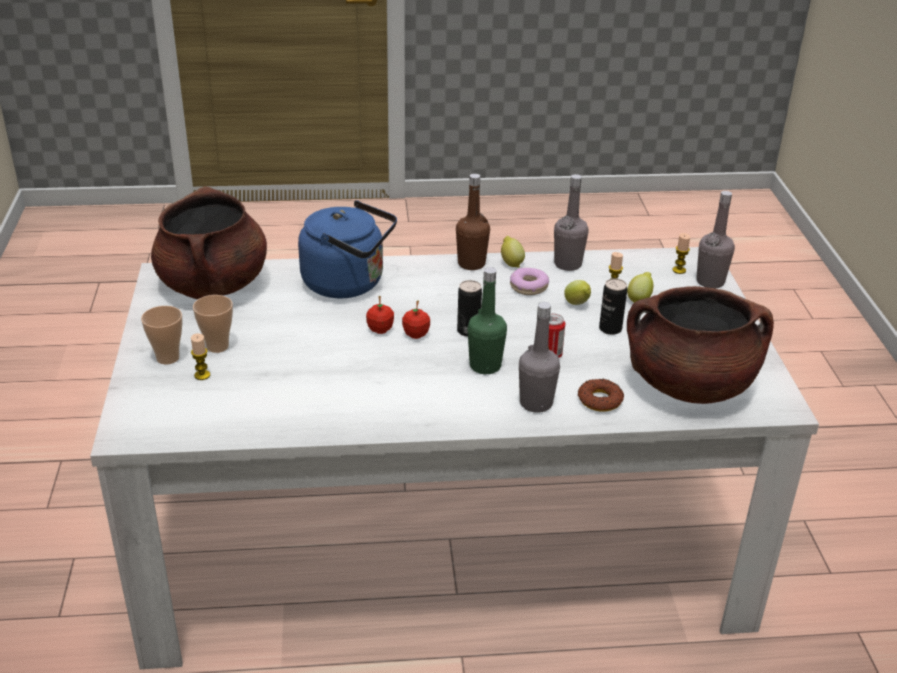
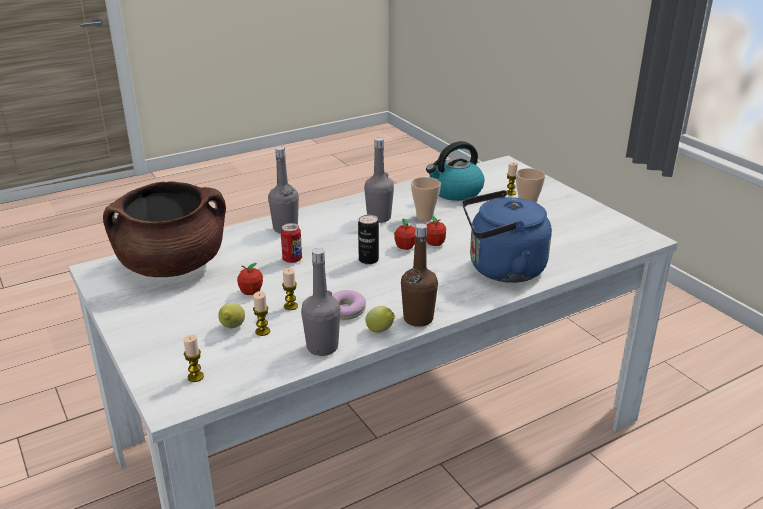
camera: 155 degrees right, 5 degrees down
(168, 358) = (545, 195): cup -> cup (424, 217)
(213, 285) = (597, 240): brown cooking pot -> none
(268, 400) = (455, 192): none -> kettle
(485, 366) = (336, 241): green bottle -> none
(577, 304) = (291, 306): lemon -> candle
(600, 400) = (240, 240): donut -> none
(610, 329) = (251, 292): can -> apple
(710, 282) = (157, 371): grey bottle -> grey bottle (379, 218)

